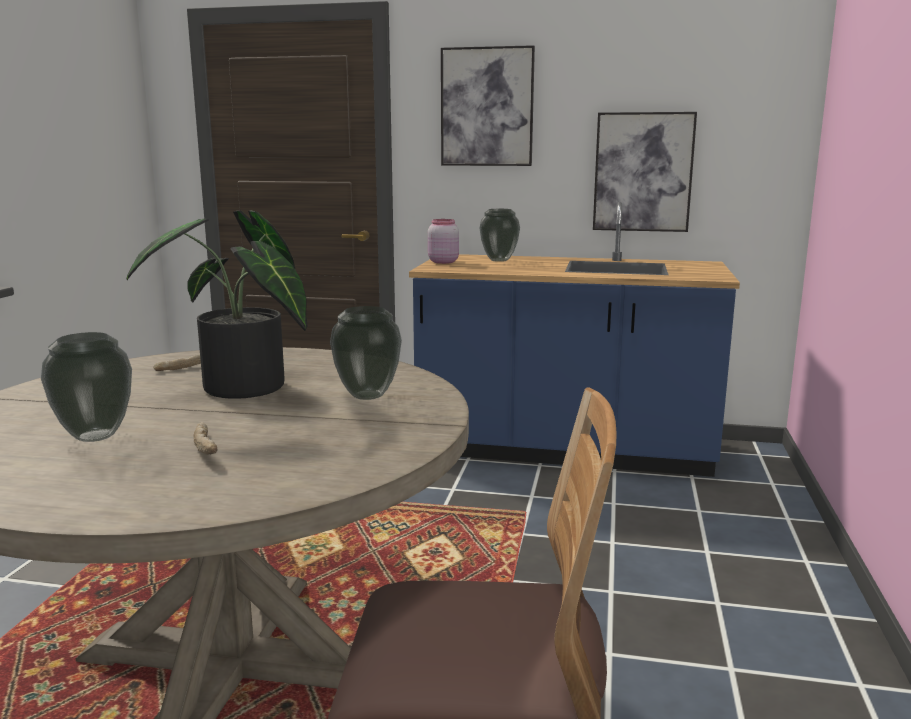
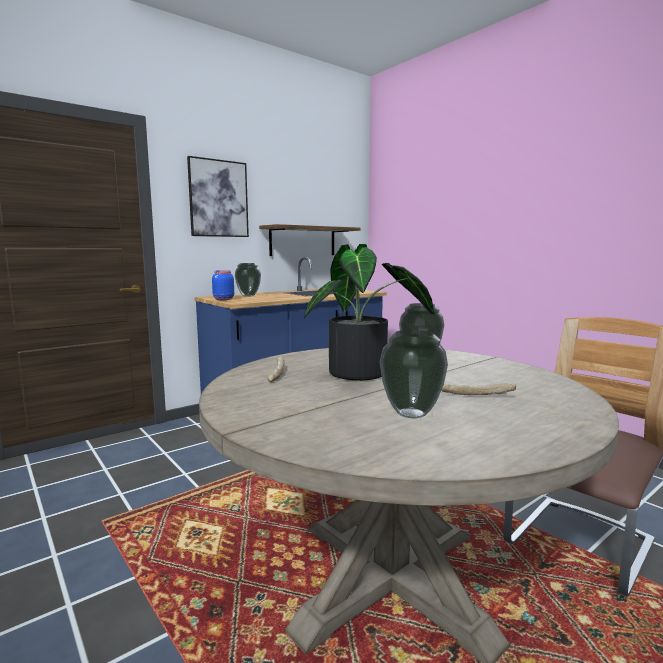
camera: 50 degrees left, 5 degrees down
(442, 262) = (223, 299): pink jar -> blue jar
(643, 172) = (303, 241): picture -> shelf

